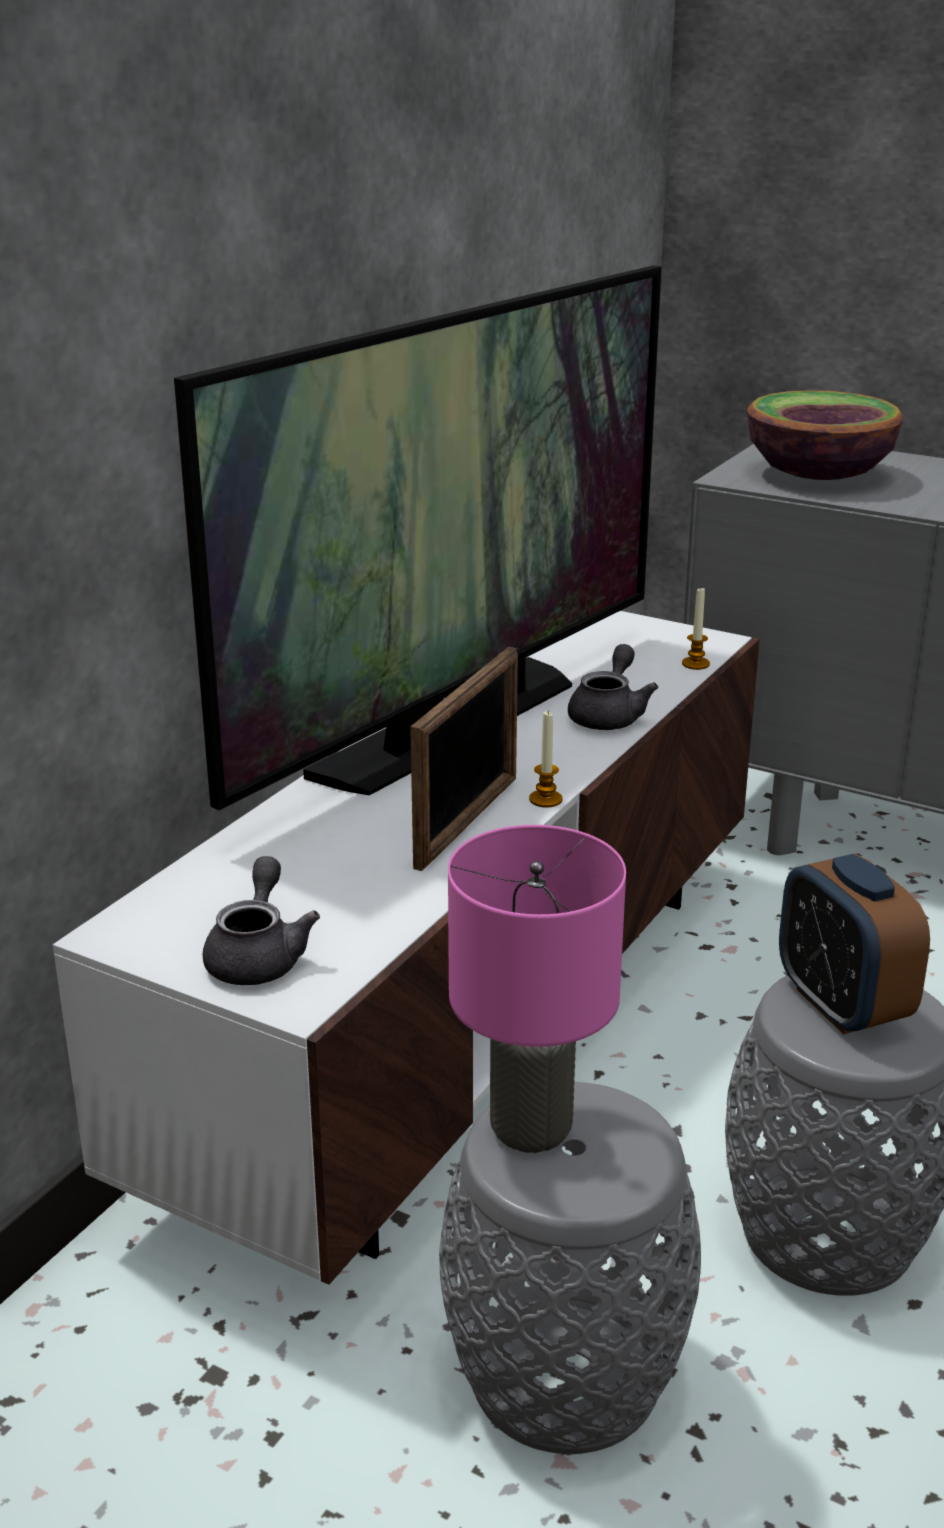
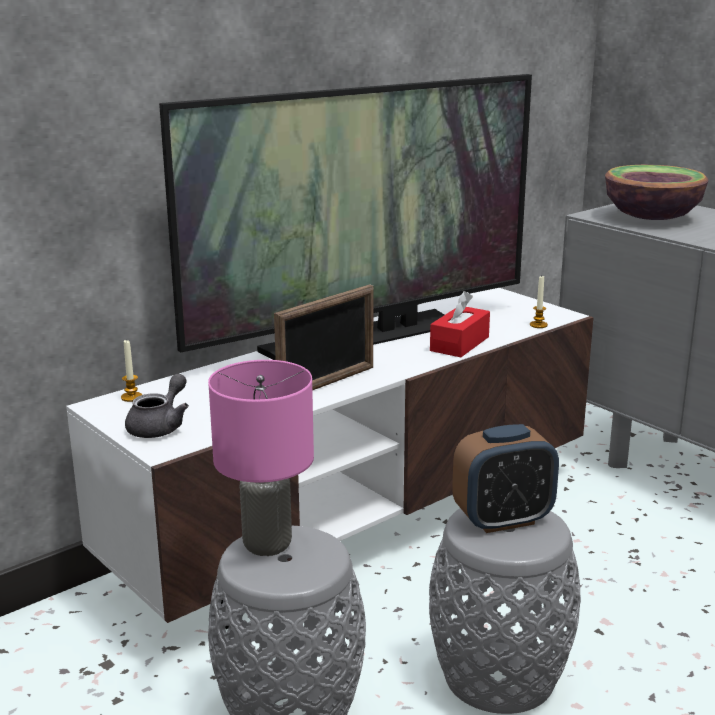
camera: 20 degrees right, 5 degrees down
(545, 799) = (382, 379): candle -> candle (131, 397)
(609, 715) = (459, 344): grey teapot -> red tissue box
(842, 1005) = (503, 520): alarm clock -> alarm clock turned 105 degrees counterclockwise

